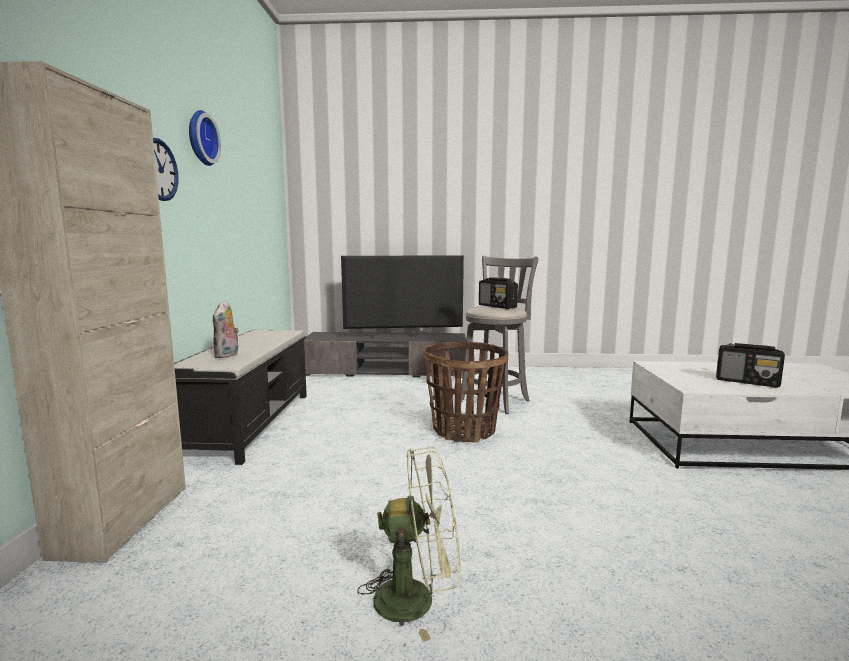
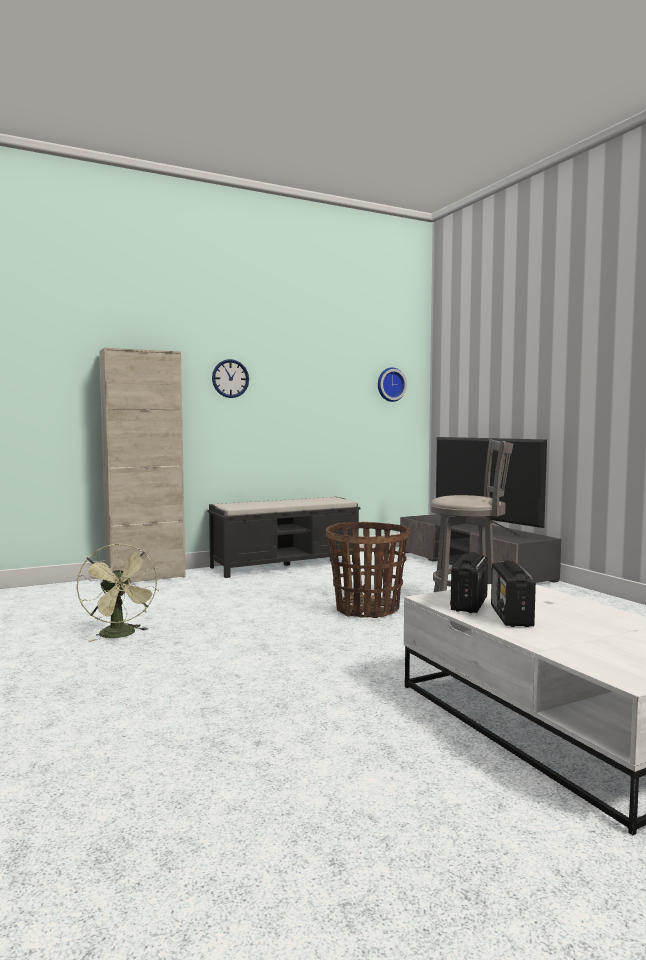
camera: 60 degrees right, 5 degrees down
(200, 138) = (282, 350): wall clock -> wall clock (390, 384)
(227, 355) = (252, 504): plush toy -> none
(497, 306) = (468, 497): radio -> radio (469, 604)

